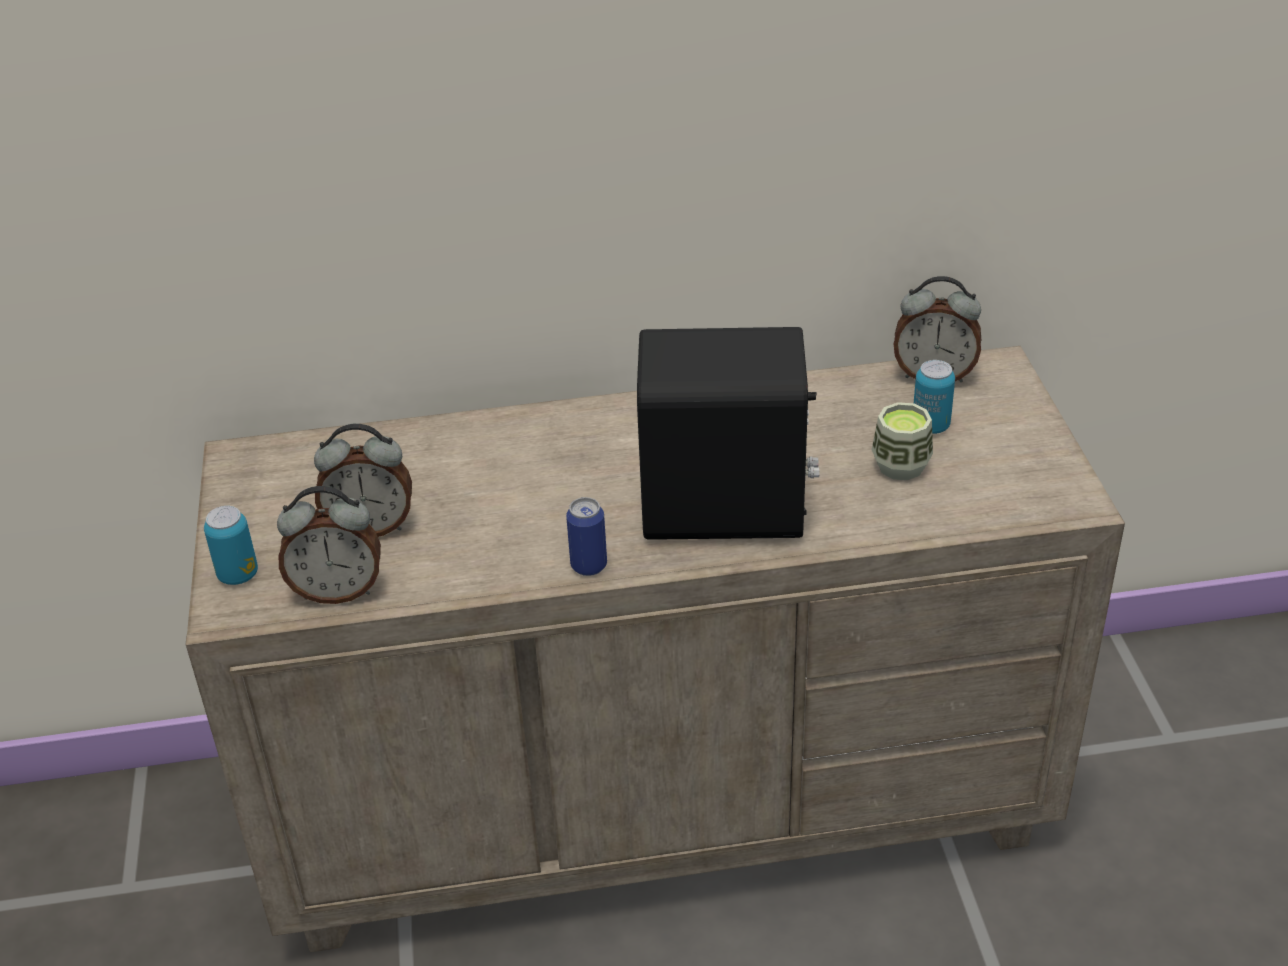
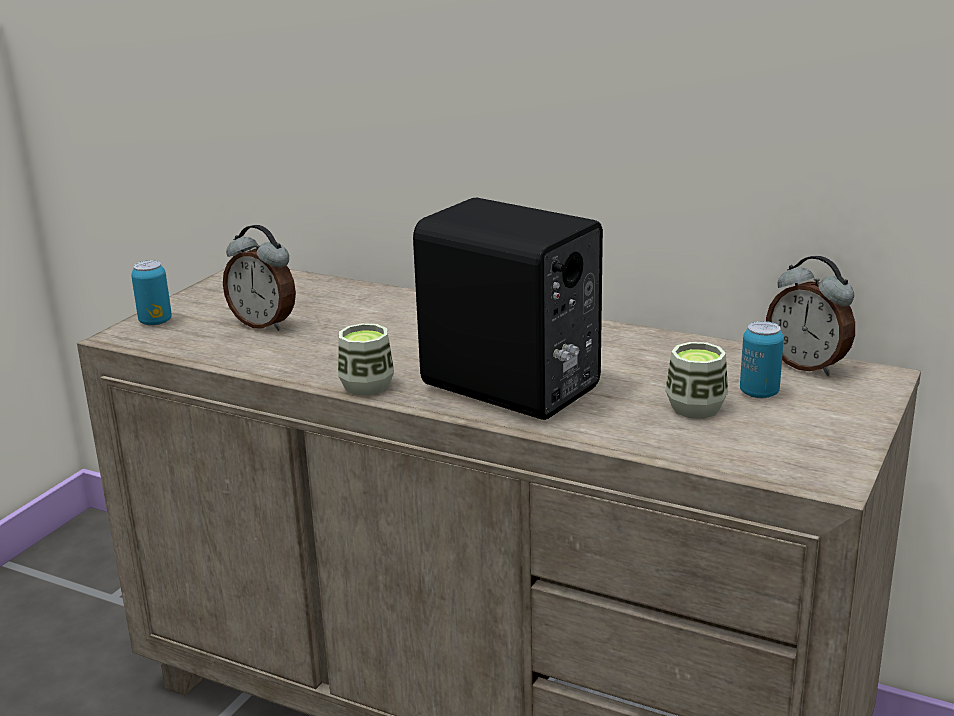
camera: 35 degrees right, 15 degrees down
(338, 591) = (195, 347): alarm clock -> none
(589, 565) = (367, 386): can -> cup

